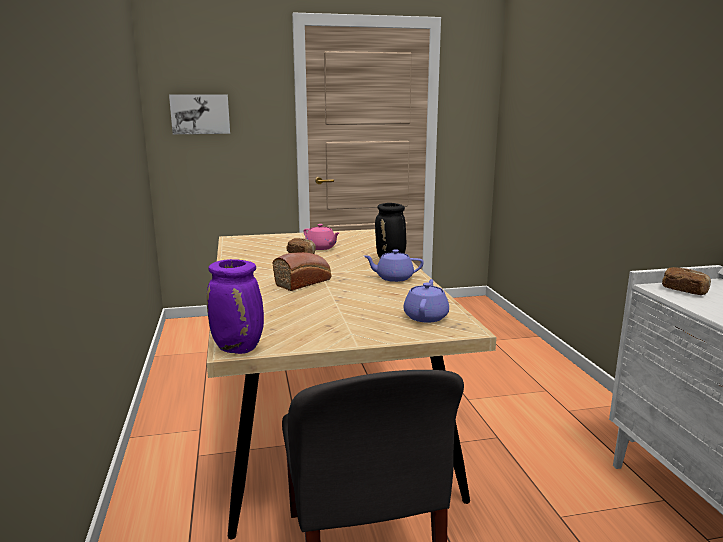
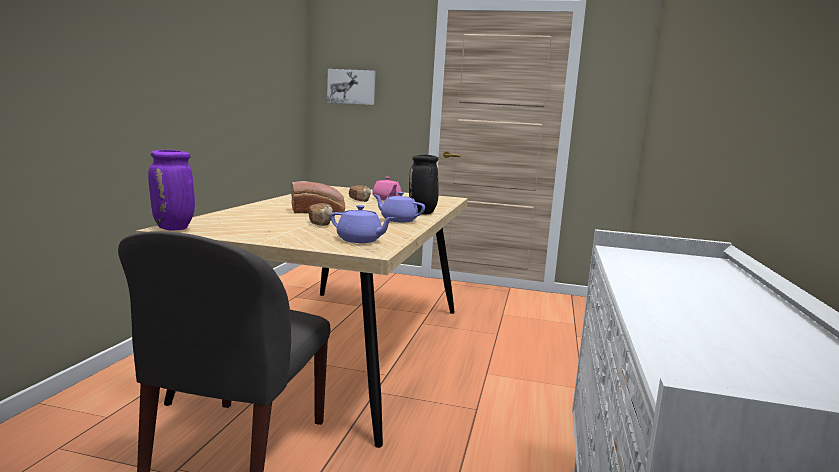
camera: 25 degrees right, 5 degrees down
(426, 316) = (360, 240): purple teapot -> purple teapot turned 75 degrees clockwise
(684, 291) = (643, 257): bread -> bread (321, 223)

